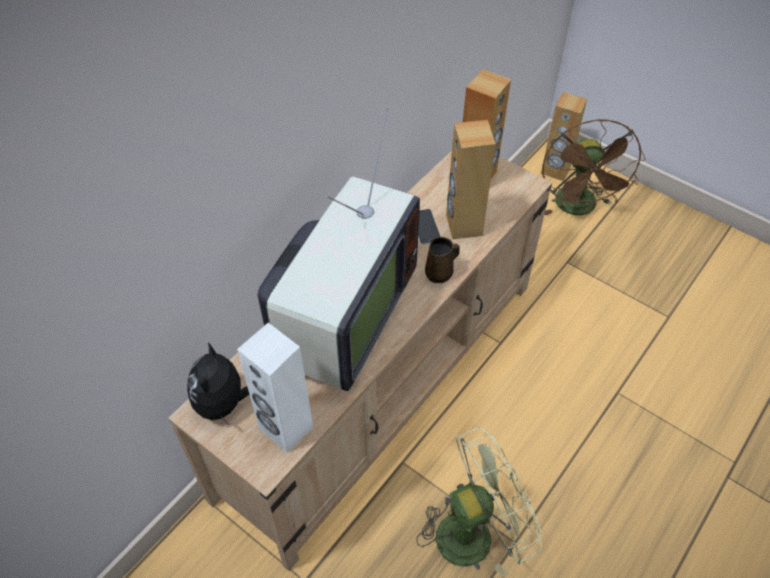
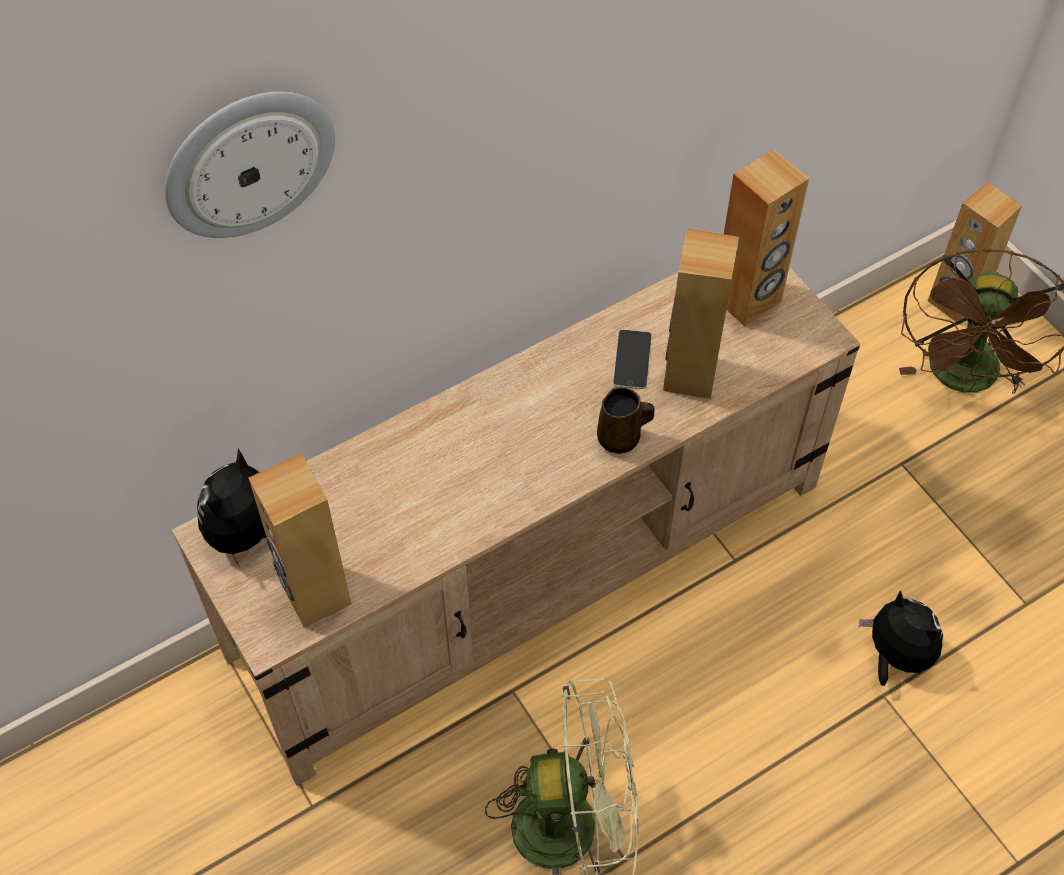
camera: 20 degrees right, 5 degrees up
(187, 111) = (248, 162): none -> wall clock
(285, 428) = (314, 593): white speaker -> brown speaker
(342, 319) = (452, 463): television -> none
(613, 367) = (895, 655): none -> plush toy

